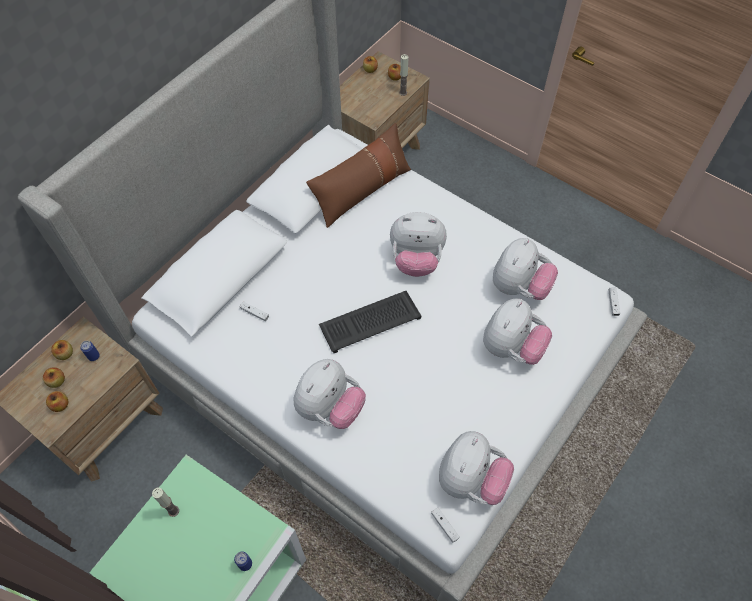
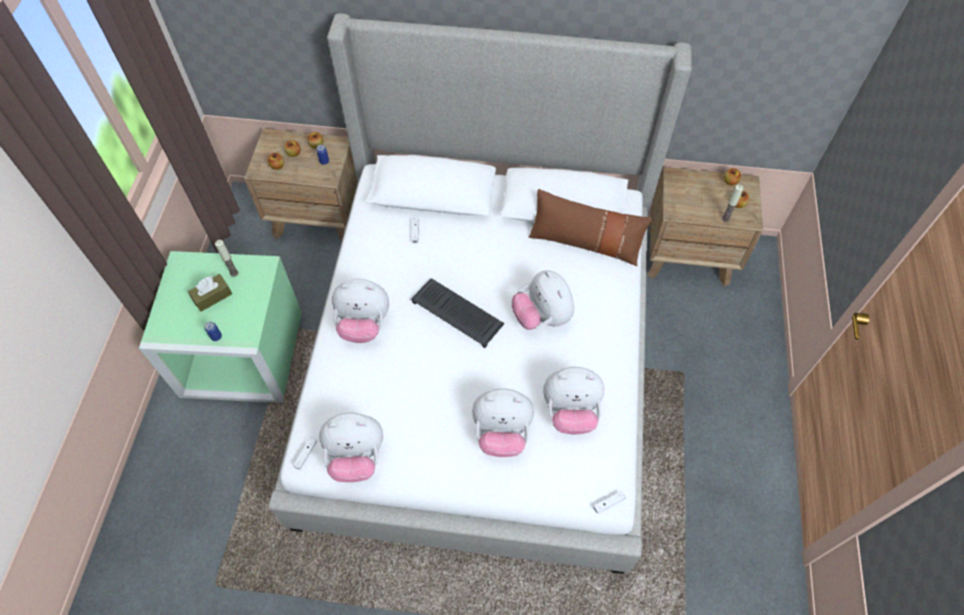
camera: 60 degrees right, 0 degrees up
(189, 547) = (212, 296): none -> brown tissue box

